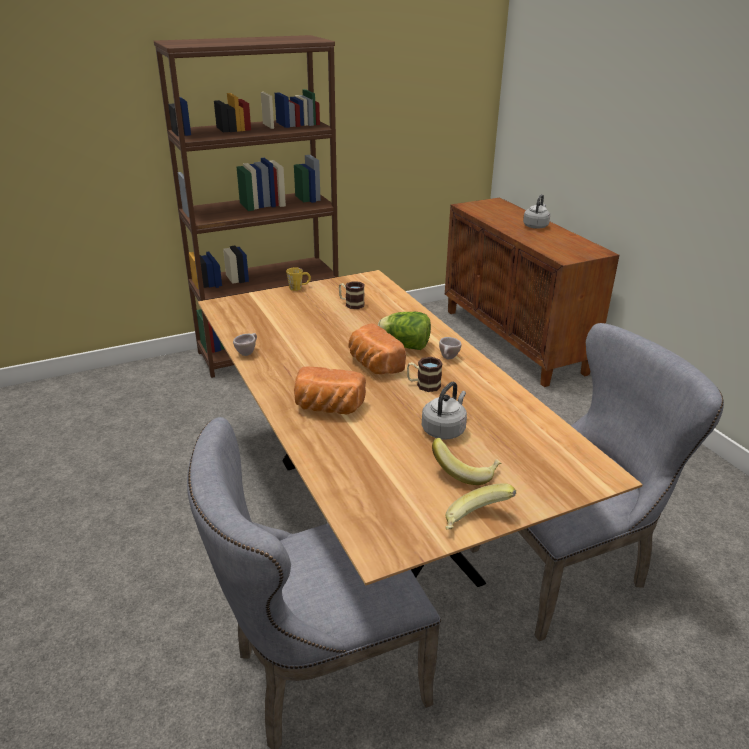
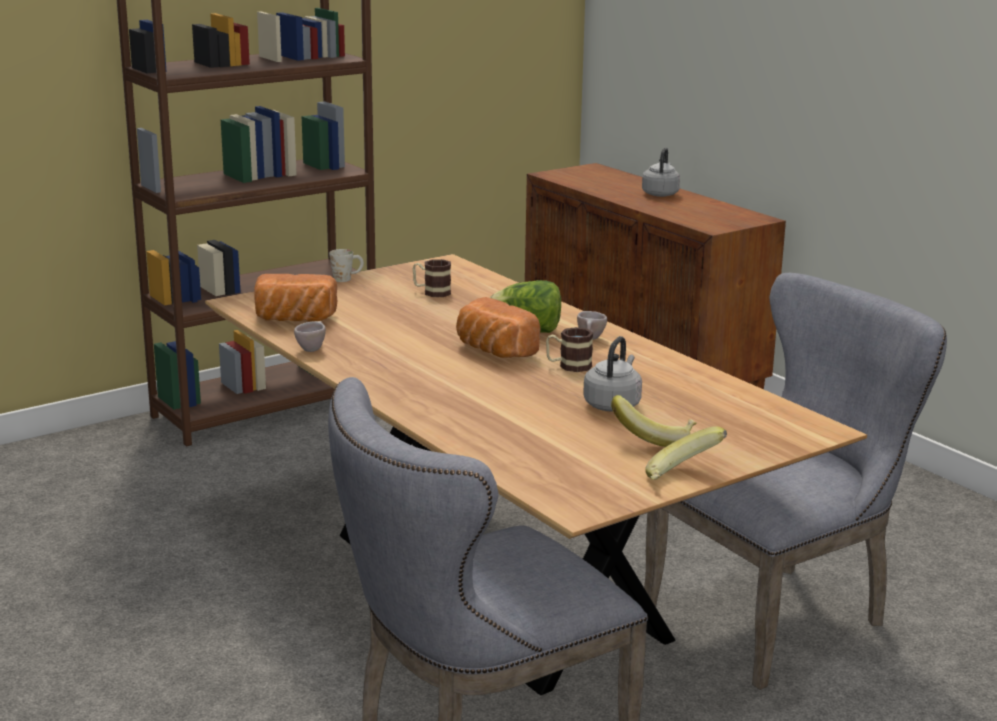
camera: 10 degrees left, 10 degrees down
(299, 287) = (347, 278): yellow mug -> white mug
(328, 408) = (452, 394): bread -> bread (294, 320)

